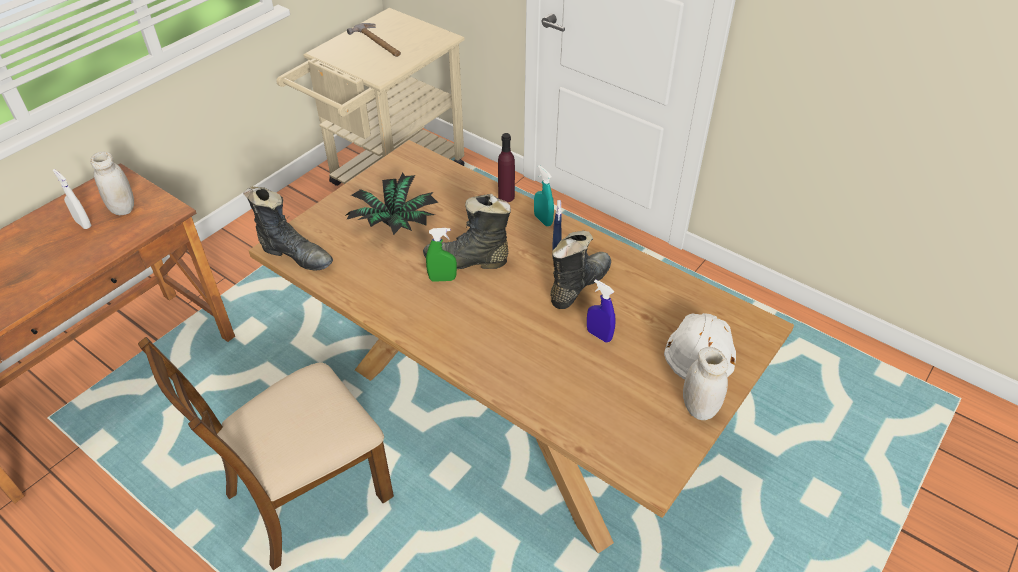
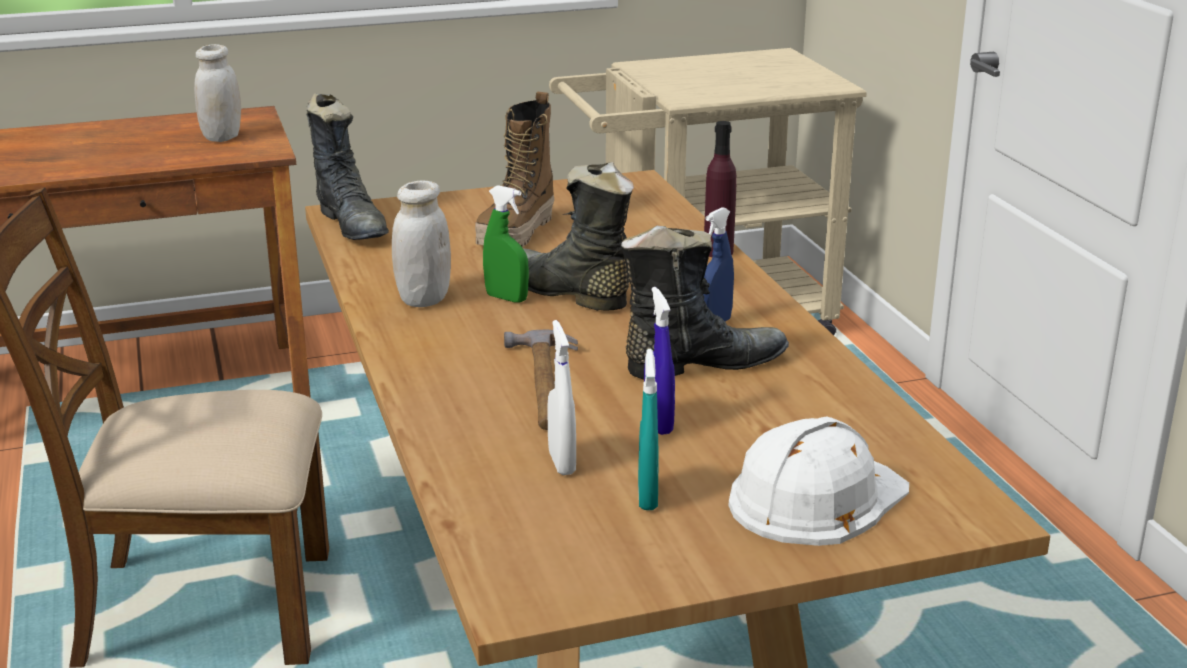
camera: 35 degrees right, 20 degrees down
(83, 223) = (165, 138): white spray bottle -> white spray bottle (562, 463)
(378, 42) = (727, 71): hammer -> hammer (544, 384)
(394, 224) = (517, 234): potted plant -> boot
(543, 220) = (742, 288): turquoise spray bottle -> turquoise spray bottle (647, 497)
(699, 408) = (713, 559): white jar -> white jar (423, 299)

